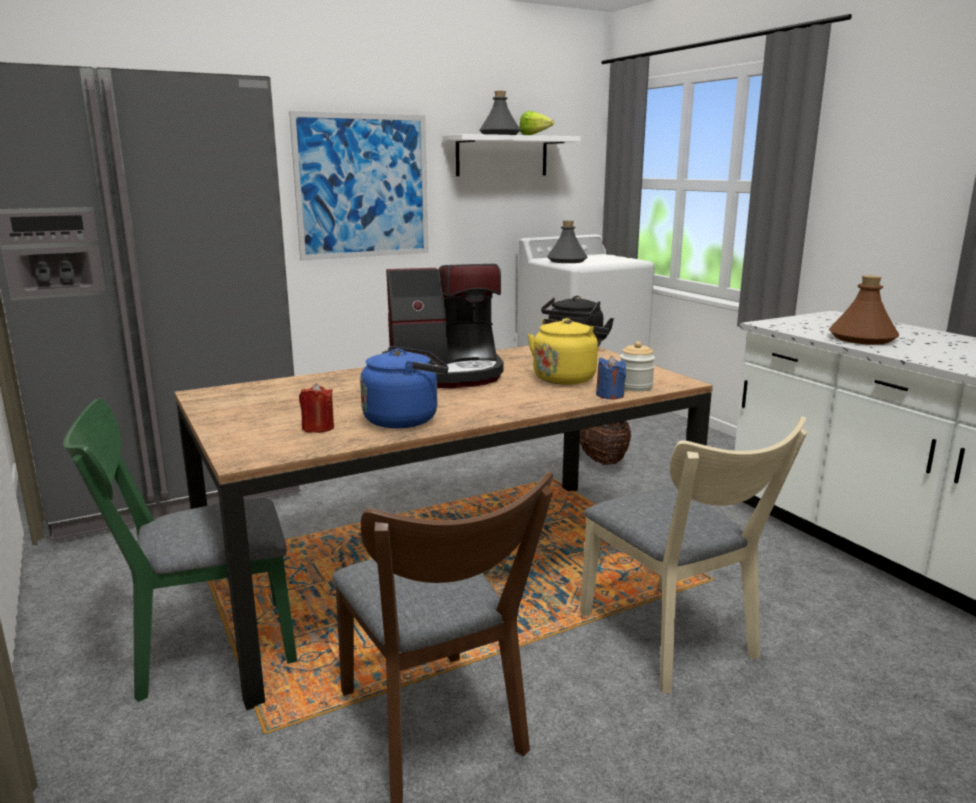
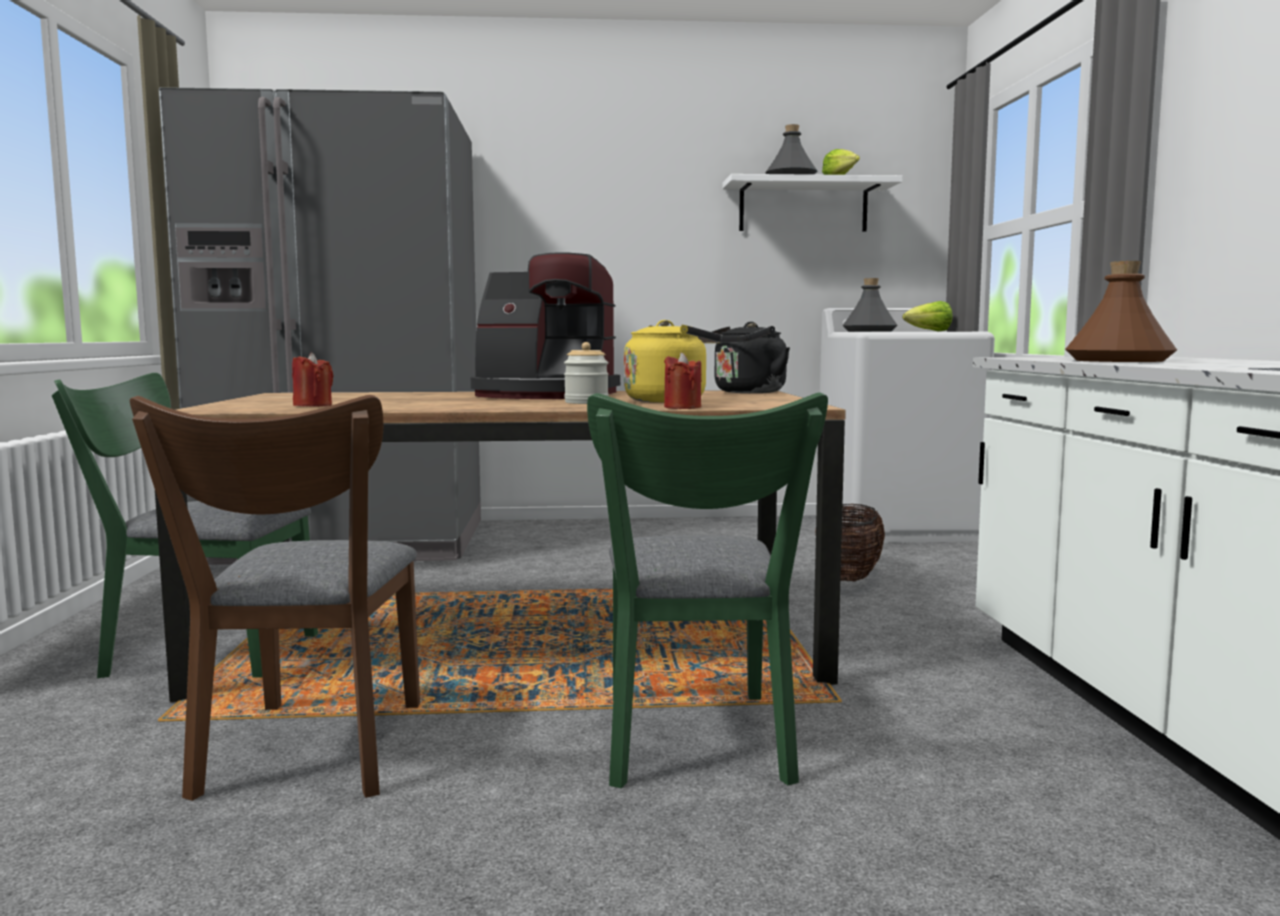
camera: 25 degrees right, 10 degrees down
(363, 186) = (619, 241): picture -> none
(405, 419) = (409, 406): blue kettle -> none
(599, 256) = (929, 331): none -> lettuce
(609, 395) = (682, 407): blue candle -> red candle
(635, 387) = (734, 406): jar -> jar (586, 402)
(674, 642) = (696, 746): beige chair -> green chair

